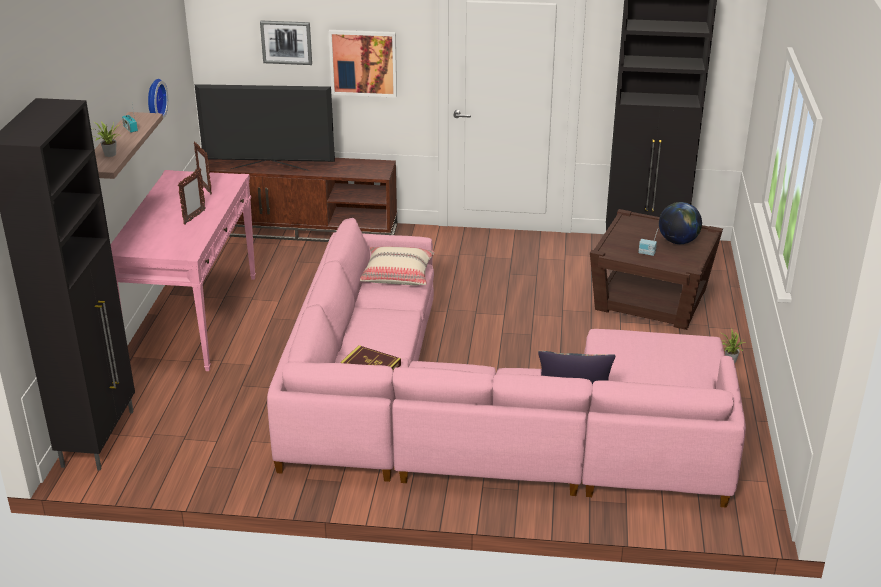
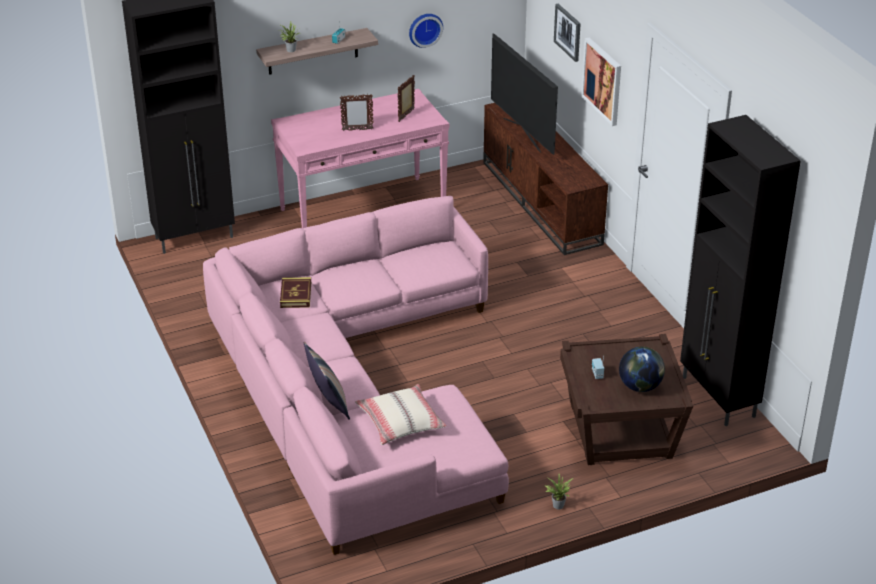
camera: 60 degrees right, 5 degrees up
(397, 274) = (438, 260): beige pillow -> beige pillow (400, 422)

